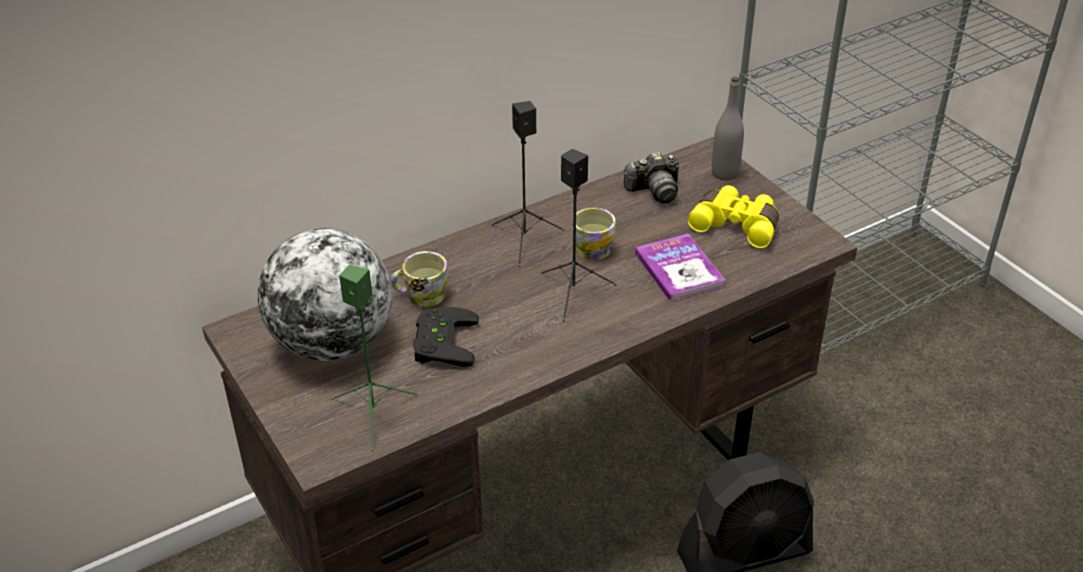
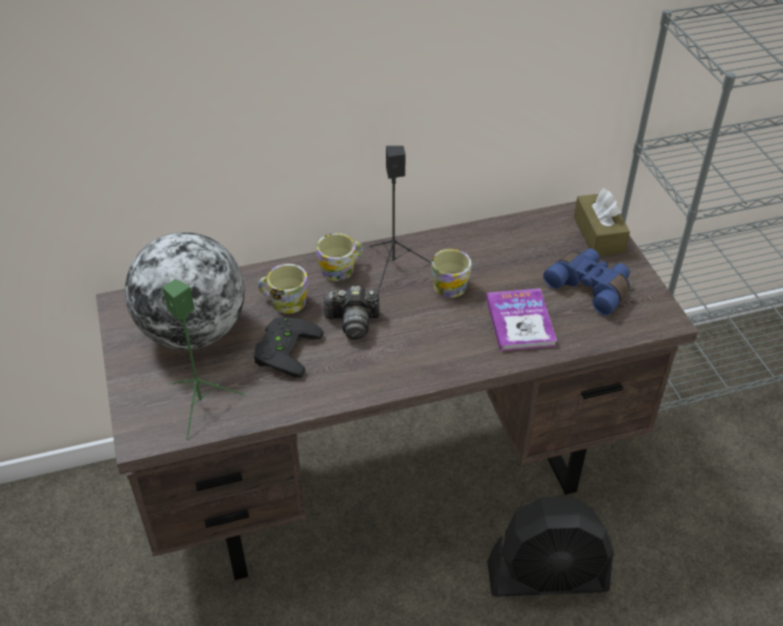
camera: 15 degrees right, 5 degrees up
(470, 252) = (341, 269): none -> mug
(574, 292) = (417, 324): black speaker -> none
(654, 191) = (527, 240): camera -> camera (353, 322)
(725, 173) = (599, 234): grey bottle -> brown tissue box
(737, 224) = (590, 287): yellow binoculars -> blue binoculars

